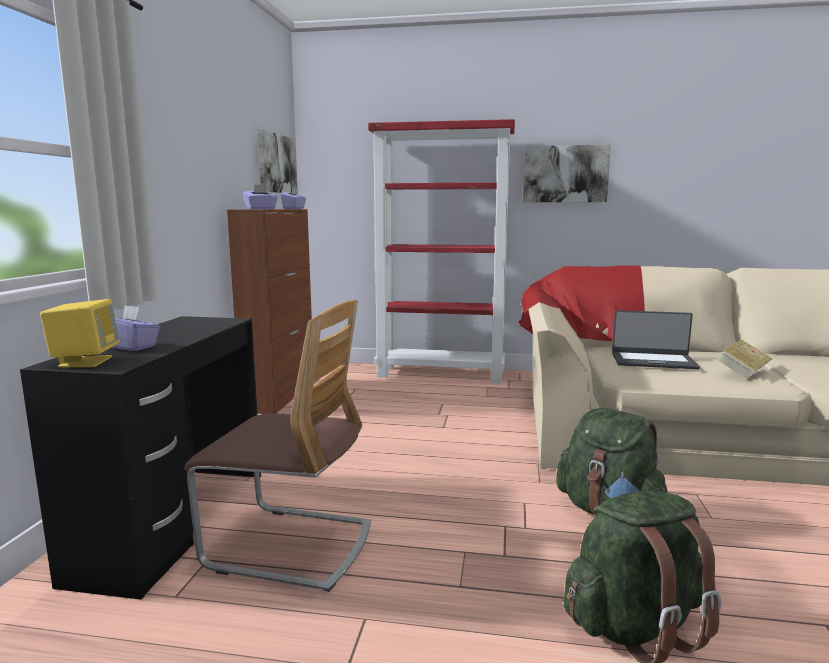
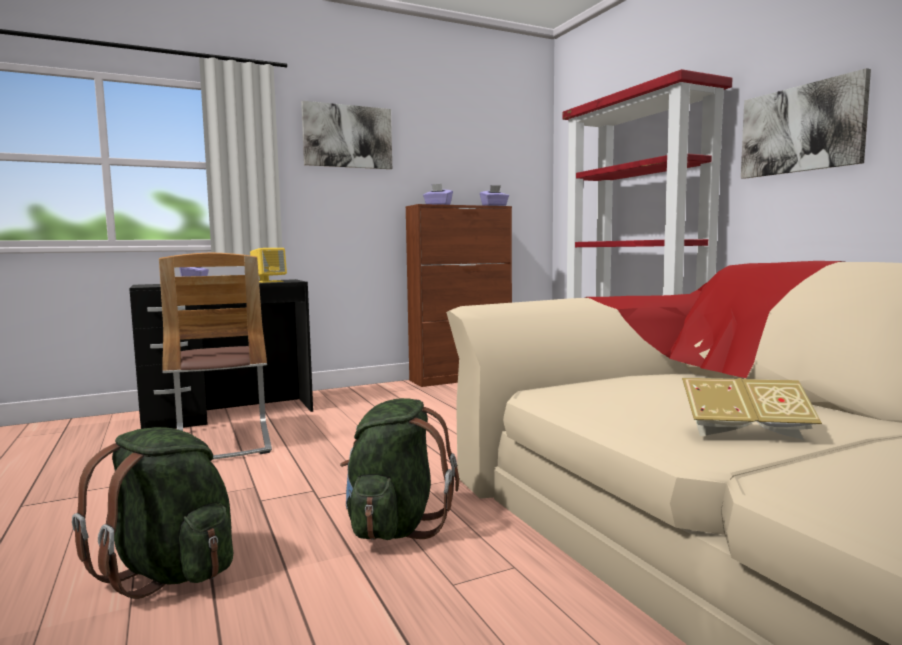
camera: 55 degrees right, 5 degrees down
(85, 362) = (153, 284): yellow speaker -> yellow speaker (269, 281)
(276, 163) = (506, 166): picture -> picture (347, 136)
(653, 361) = (673, 394): laptop -> none

